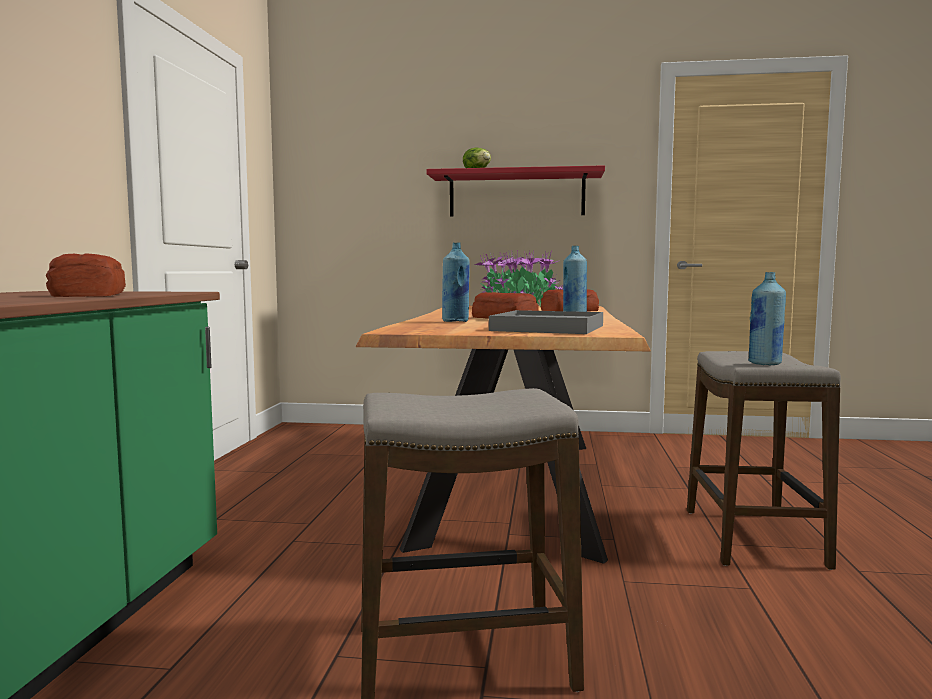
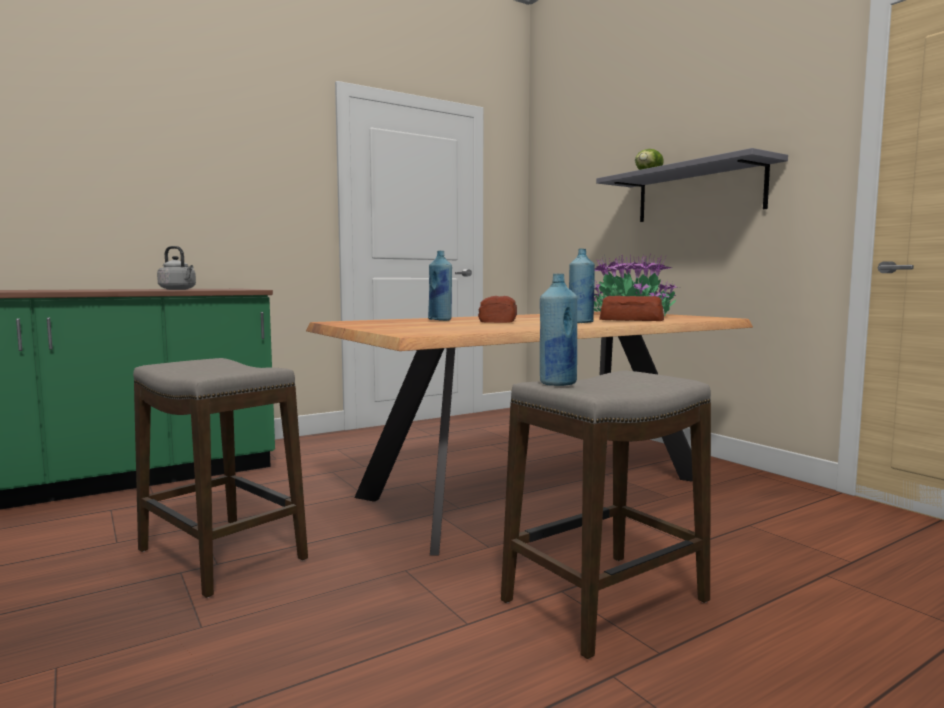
camera: 50 degrees right, 0 degrees up
(90, 295) = (178, 289): bread -> grey kettle
(516, 195) = (699, 193): red shelf -> grey shelf
(547, 328) = (426, 327): grey tray -> none

